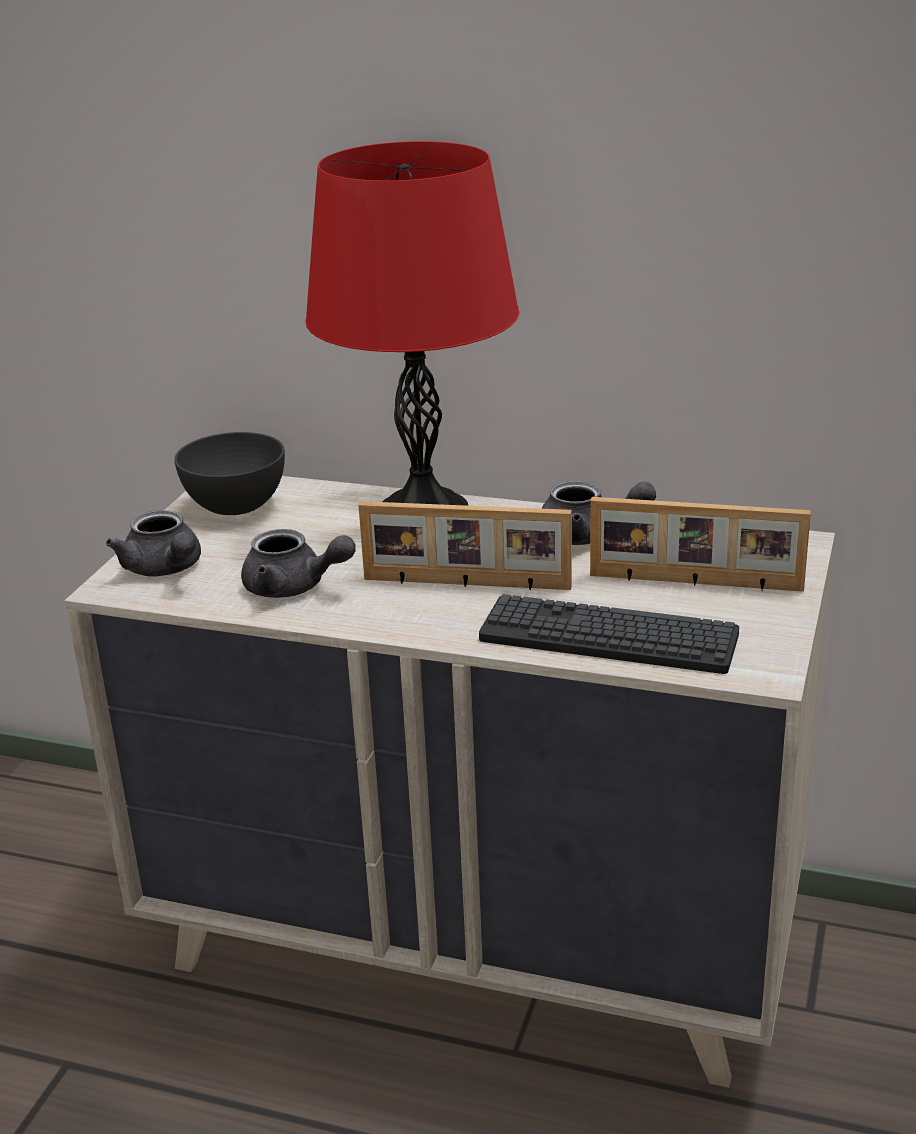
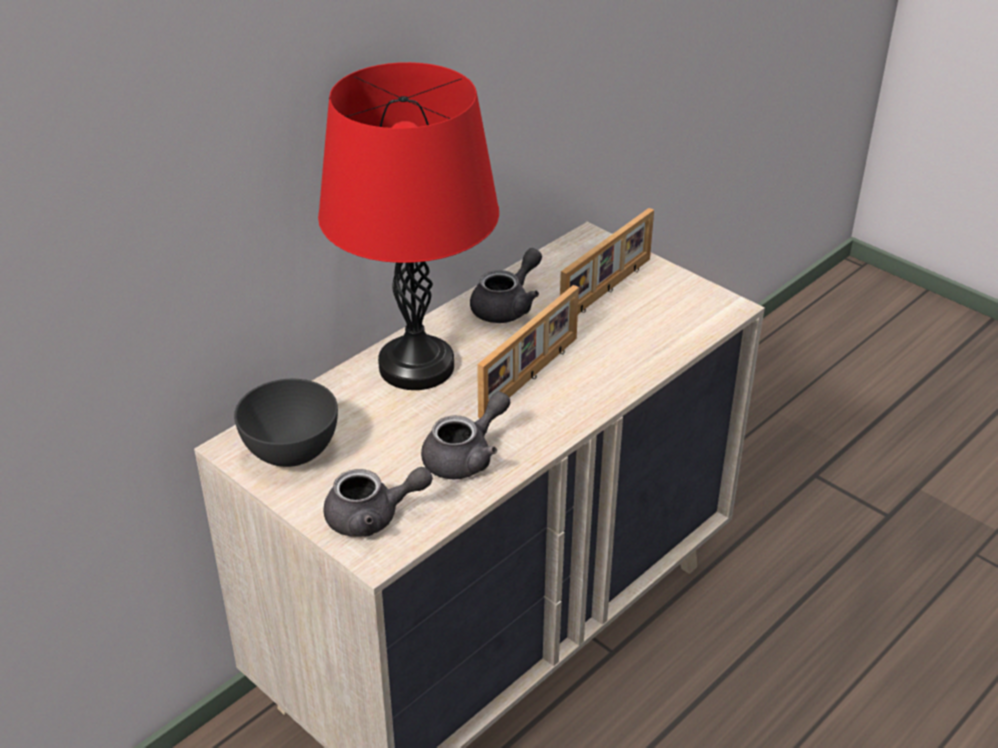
camera: 65 degrees left, 10 degrees up
(608, 637) = (647, 345): keyboard -> none

